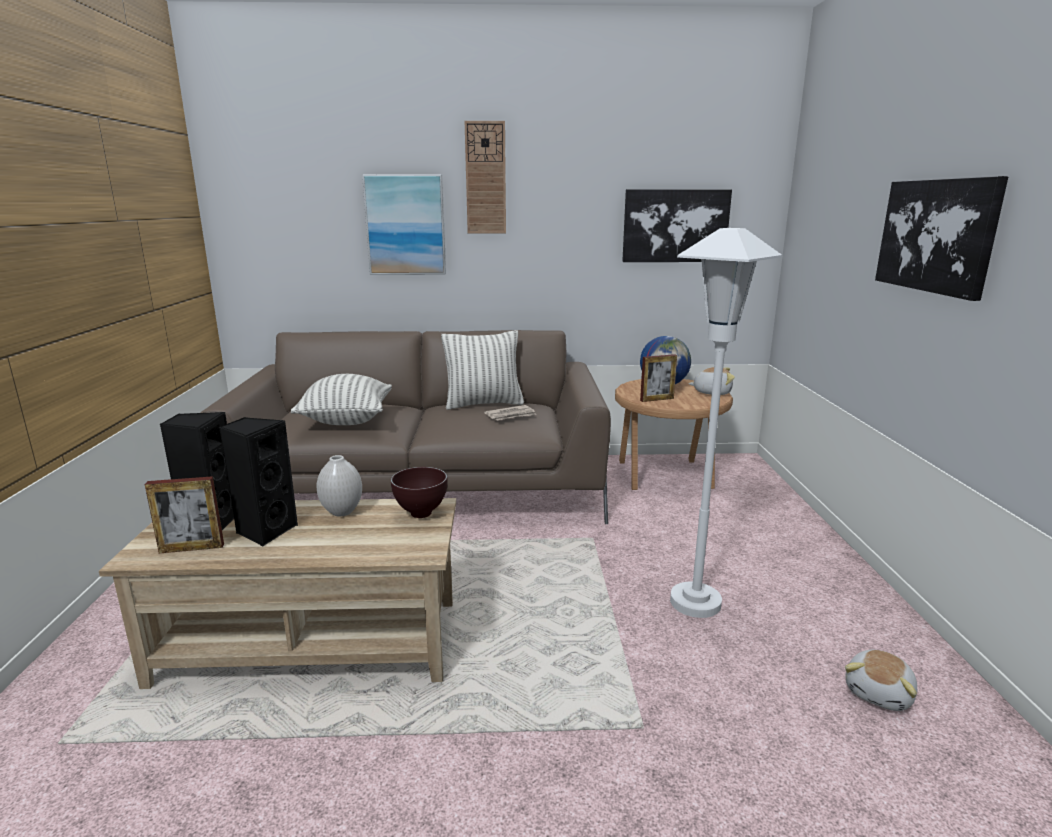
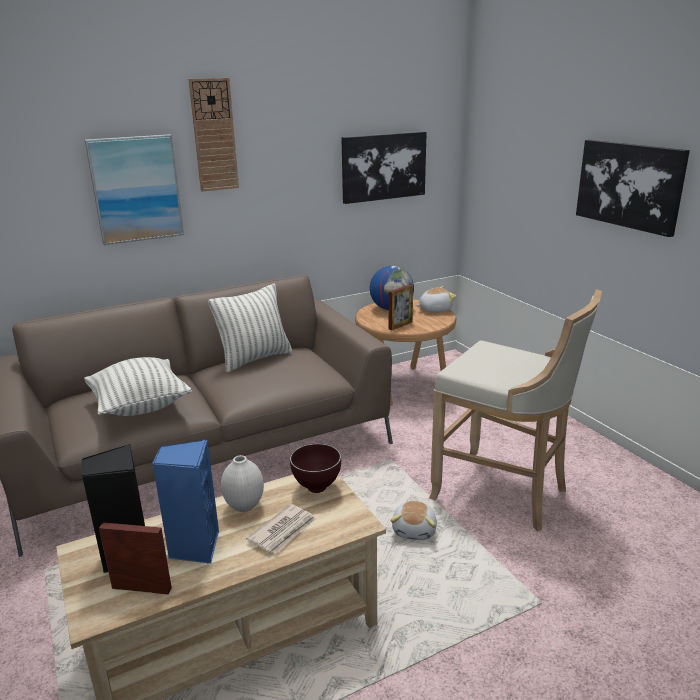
camera: 25 degrees left, 5 degrees up
(191, 548) = (141, 588): picture frame -> picture frame turned 135 degrees counterclockwise
(265, 531) = (194, 547): black speaker -> blue speaker
(511, 415) = (295, 367): newspaper -> newspaper (283, 531)
(695, 602) = (504, 493): white floor lamp -> beige stool
(880, 693) = (655, 523): plush toy -> plush toy (415, 530)

